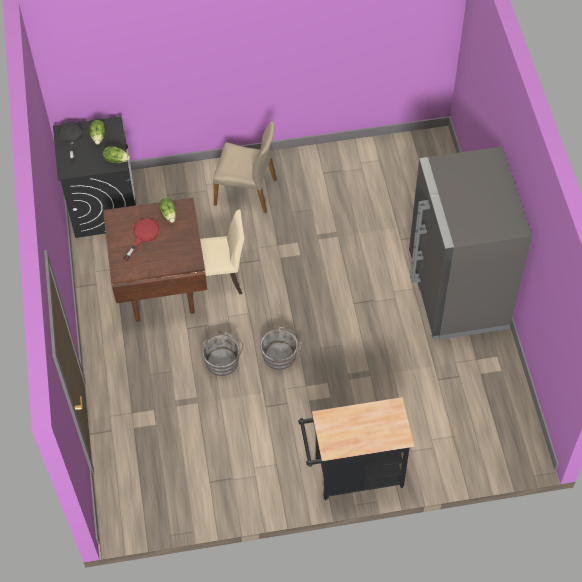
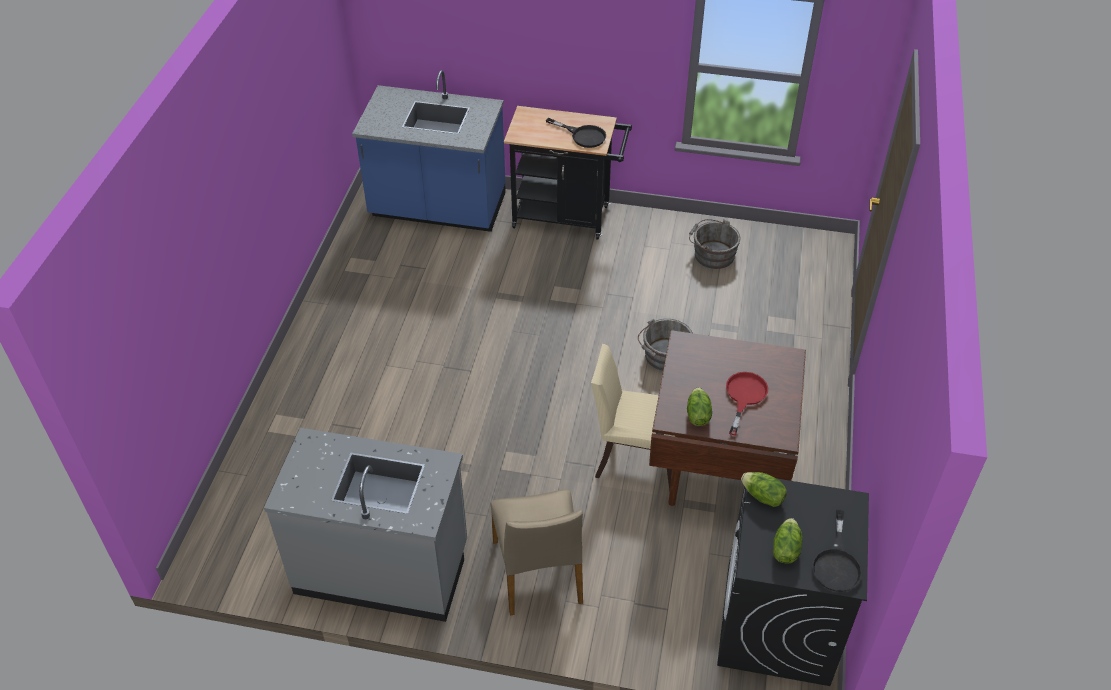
camera: 160 degrees left, 10 degrees down
(143, 235) = (744, 396): red frying pan -> red frying pan turned 150 degrees clockwise
(246, 191) = (538, 572): beige chair -> beige chair turned 135 degrees counterclockwise
(281, 356) = (590, 340): grey bucket -> grey bucket (712, 254)
(334, 166) = (382, 568): none -> grey counter
(340, 426) = (583, 135): none -> black frying pan
(457, 292) = (337, 345): grey fridge -> none
(466, 446) = (437, 208): none -> blue counter

